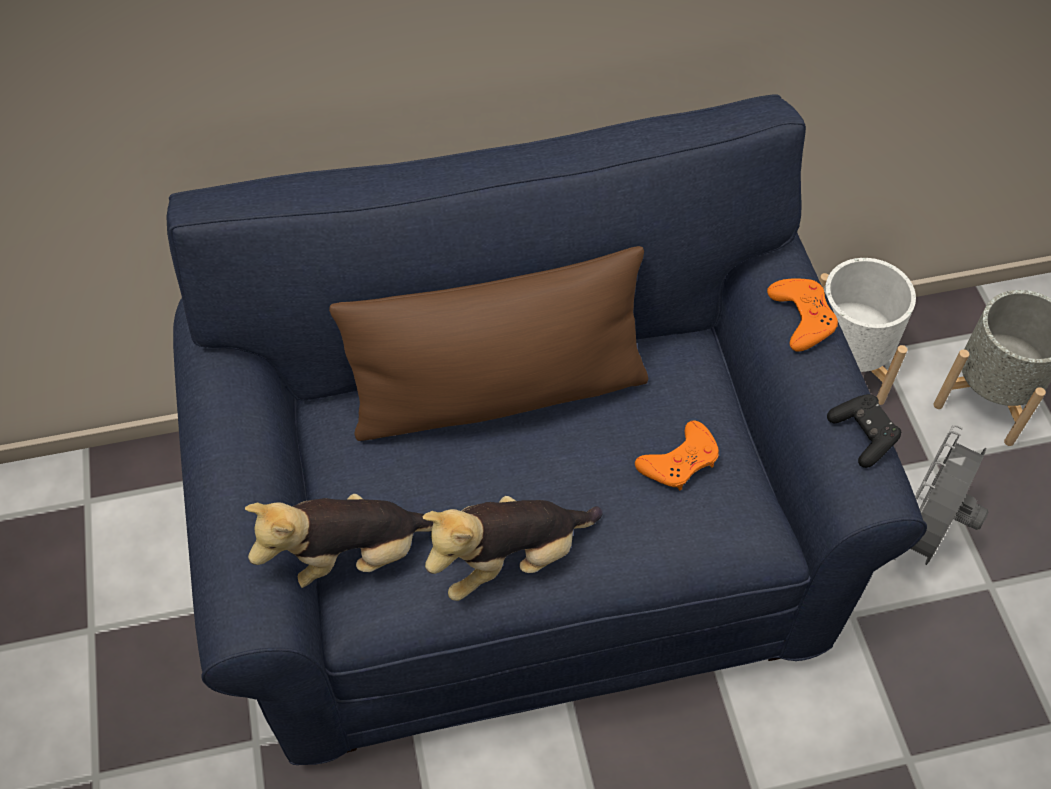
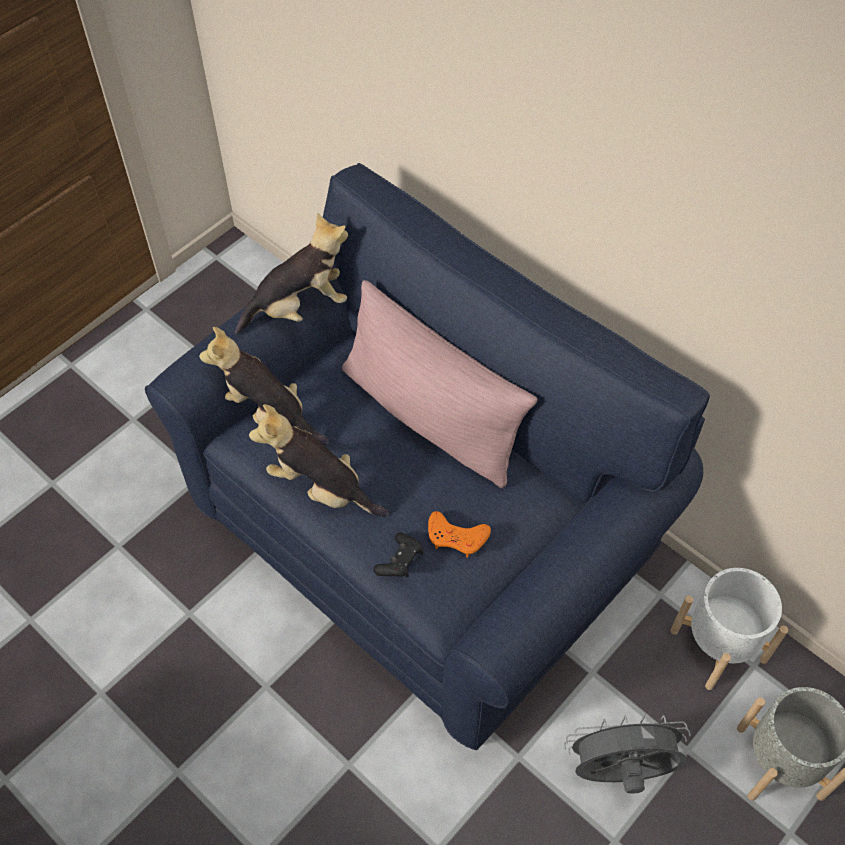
camera: 55 degrees right, 0 degrees up
(258, 416) = (299, 307): none -> plush toy
(499, 393) = (430, 417): brown pillow -> pink pillow
(802, 317) = (599, 533): orange game controller -> none
(863, 435) = (532, 616): black game controller -> black game controller (400, 561)

